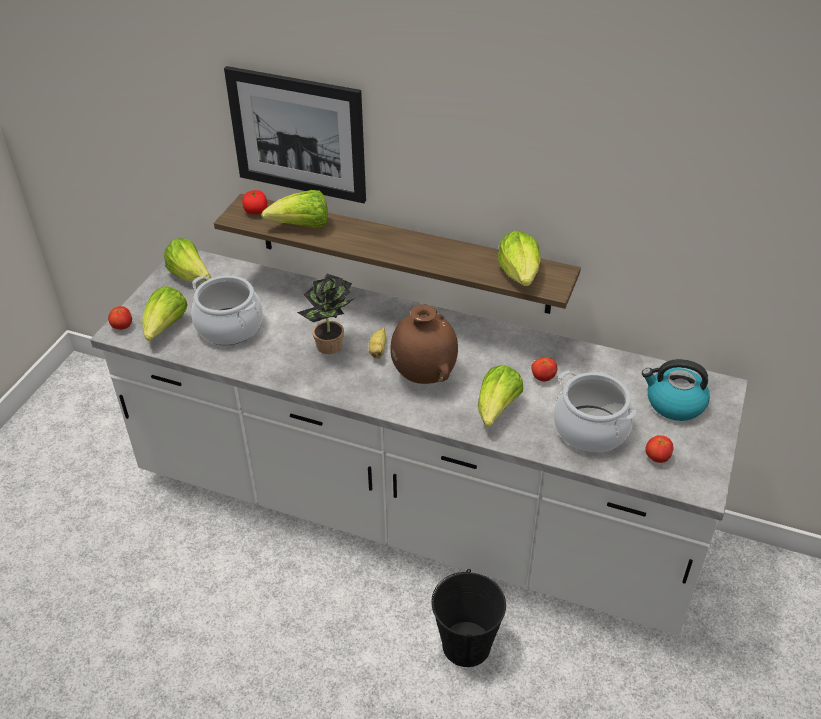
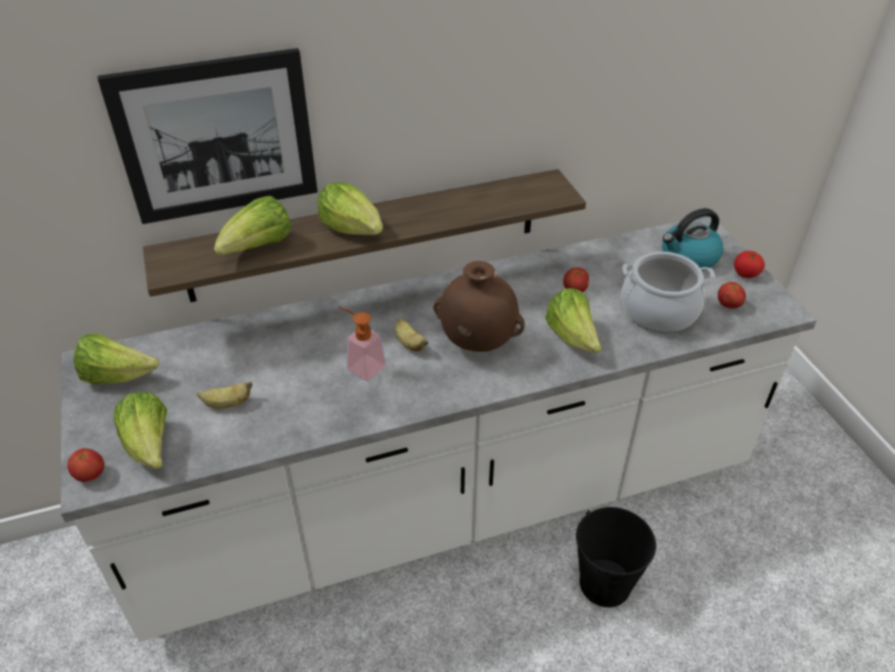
camera: 40 degrees left, 0 degrees up
(229, 327) = (227, 404): cooking pot -> banana
(256, 211) = (185, 256): tomato -> tomato (746, 273)
(331, 348) = (361, 366): potted plant -> soap dispenser
(520, 274) = (520, 196): lettuce -> lettuce (352, 228)

